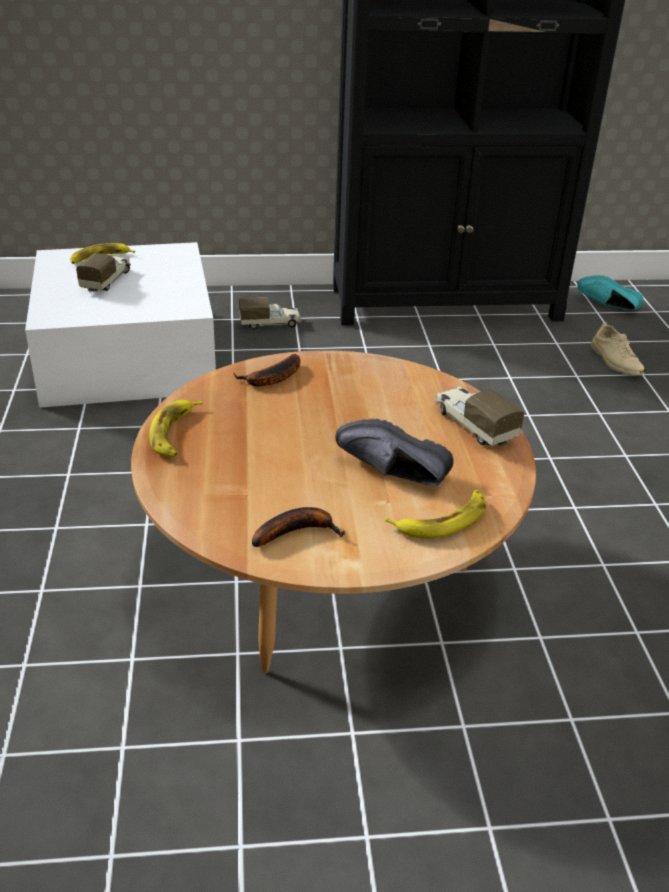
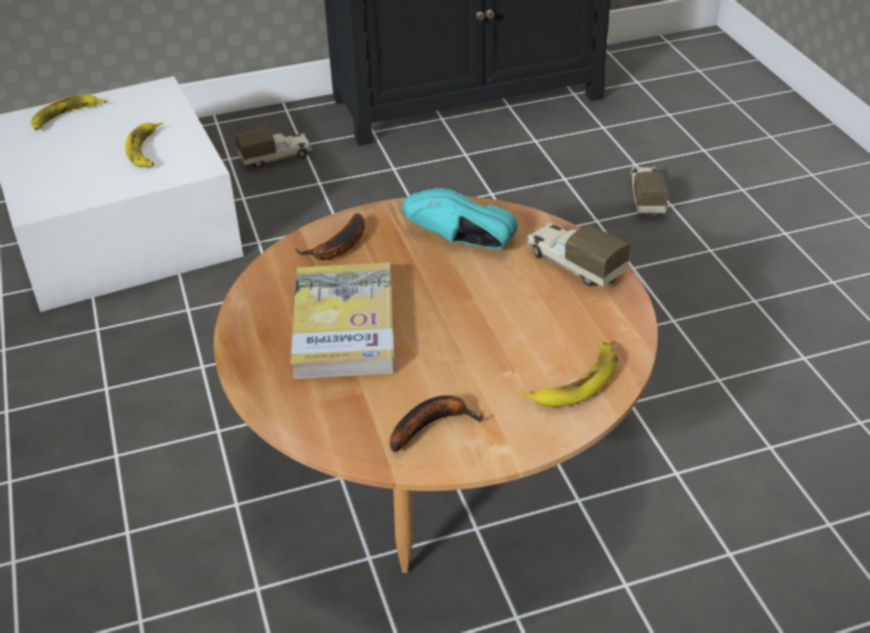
camera: 10 degrees left, 5 degrees up
(107, 281) = (86, 145): toy truck -> toy truck (646, 198)
(175, 433) = (256, 334): banana -> banana (146, 150)
(252, 439) = (344, 326): none -> book
(391, 474) = (506, 339): black shoe -> none
(607, 306) = (645, 72): turquoise shoe -> turquoise shoe (458, 241)
(615, 360) = (671, 138): beige shoe -> none

